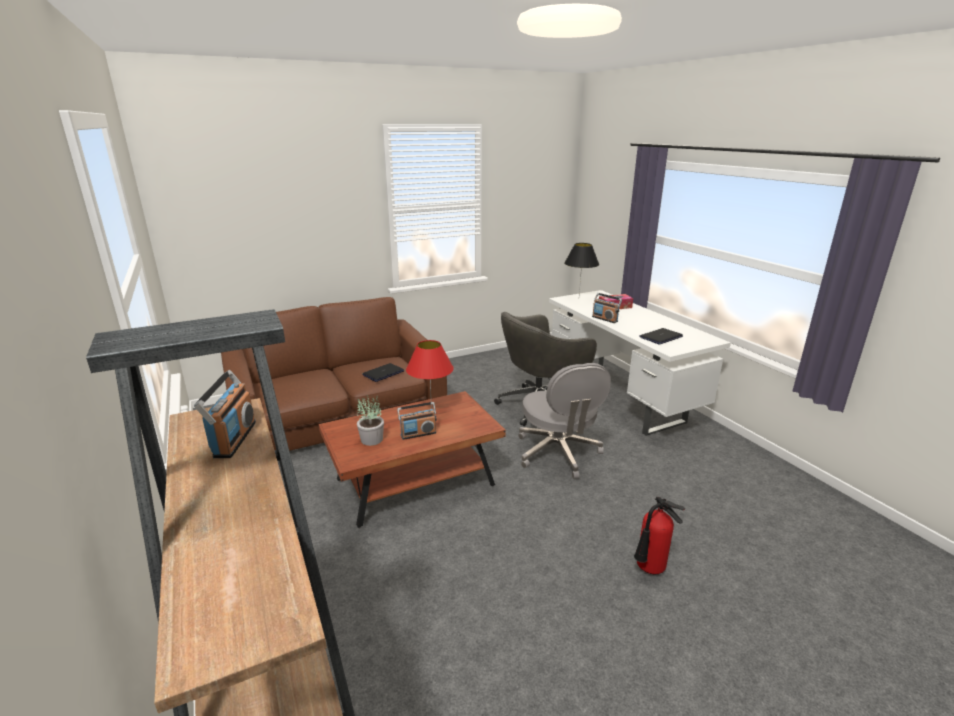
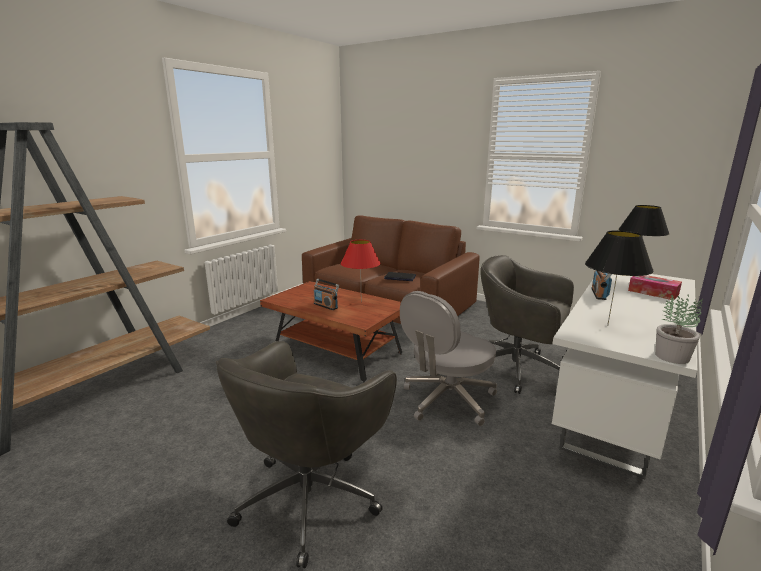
camera: 60 degrees right, 5 degrees down
(234, 439) = (93, 202): radio -> none
(372, 439) = (305, 296): potted plant -> potted plant (672, 356)
(649, 570) = (311, 497): fire extinguisher -> grey office chair
(661, 337) = (608, 325): laptop -> black table lamp

